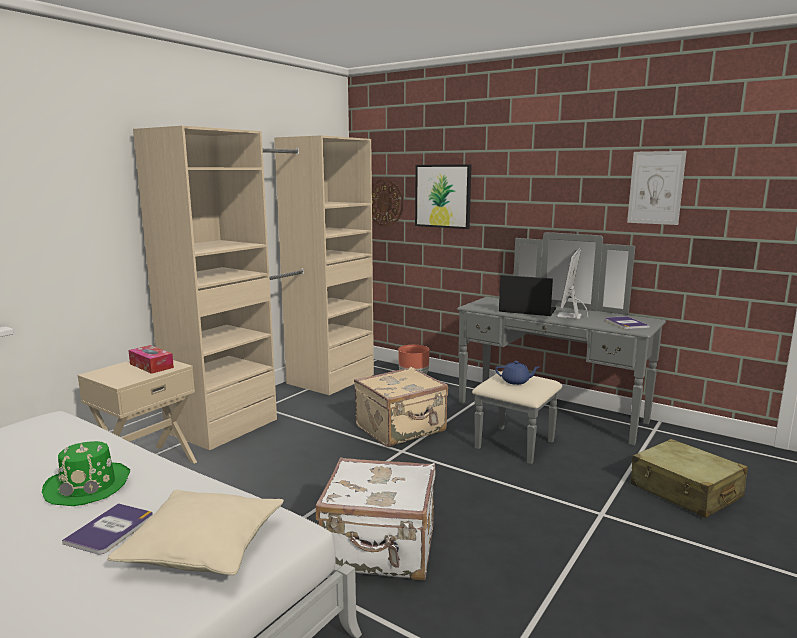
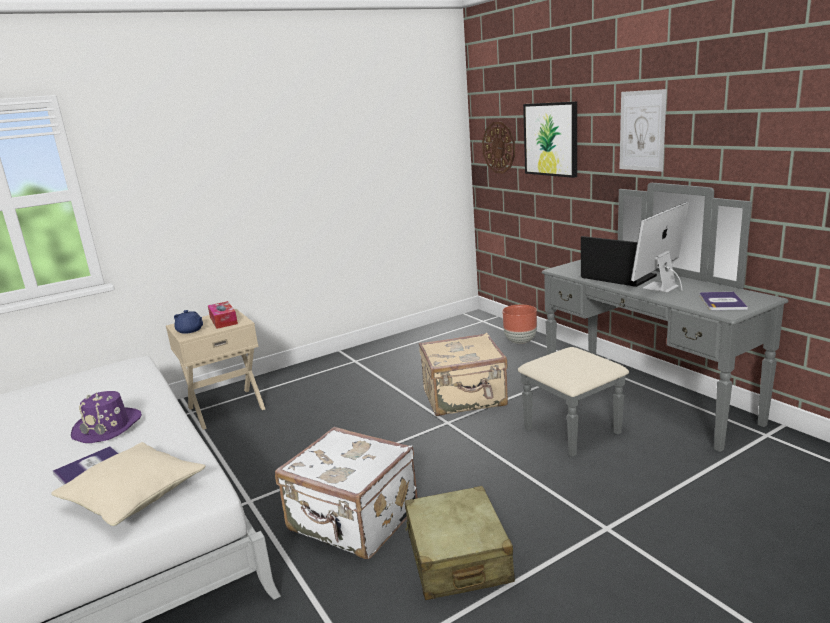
camera: 25 degrees right, 5 degrees up
(89, 485) = (108, 427): green hat -> purple hat
(282, 399) = (377, 354): beige wardrobe -> none
(516, 381) = (568, 362): blue teapot -> blue teapot (190, 330)
(655, 188) = (781, 124): picture -> picture (642, 131)
(685, 491) = (738, 521): beige suitcase -> beige suitcase (457, 557)

